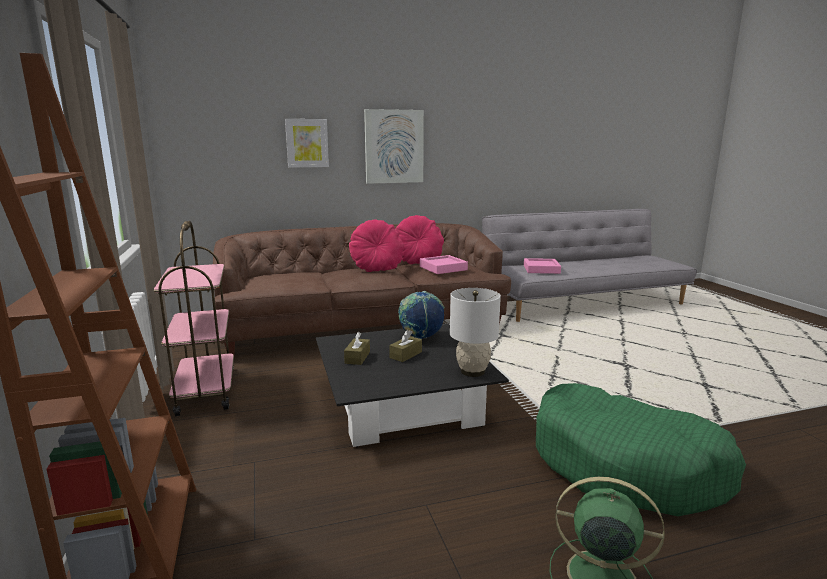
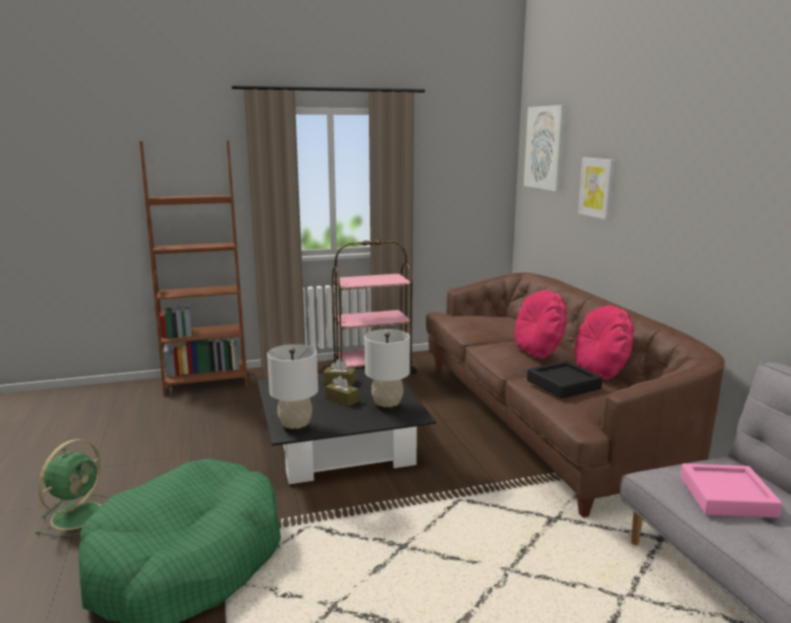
camera: 90 degrees right, 0 degrees up
(394, 146) = (673, 204): picture -> picture (545, 147)
(421, 337) = (387, 406): globe -> white table lamp
(443, 268) = (563, 384): pink tray -> black tray

